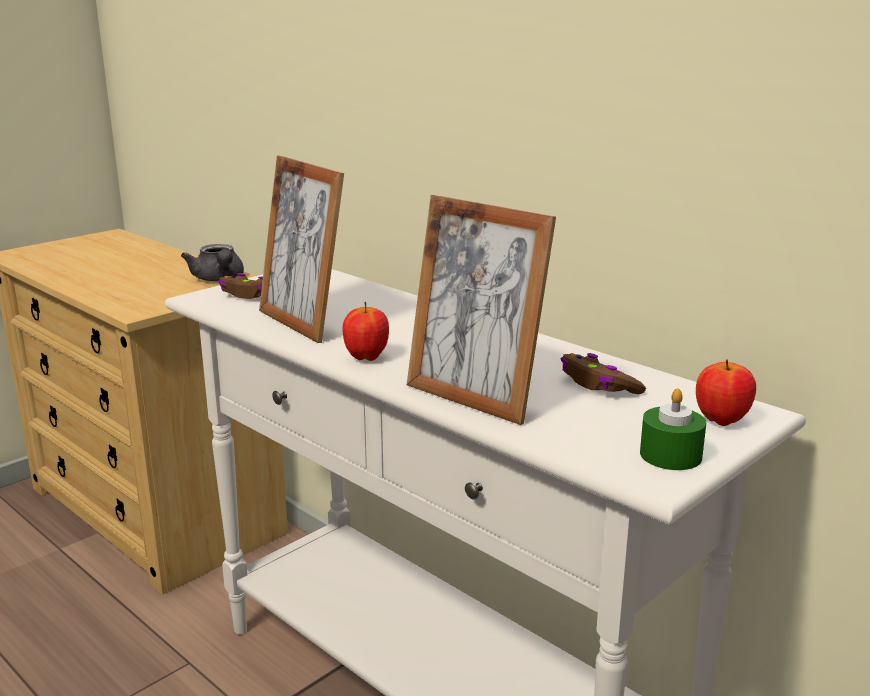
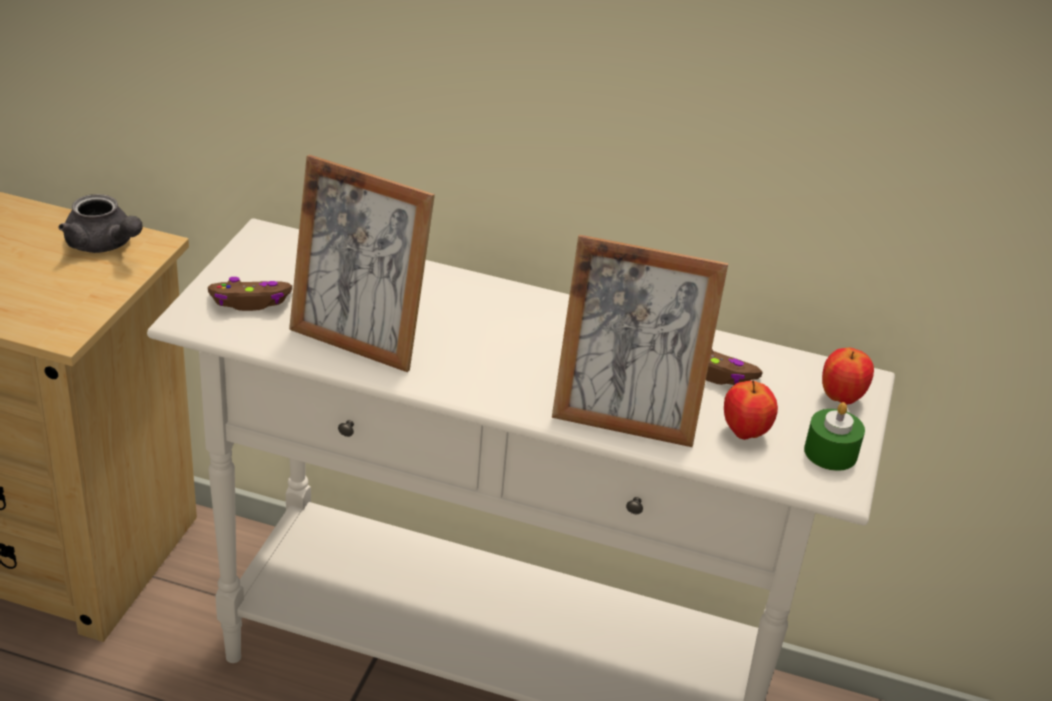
camera: 30 degrees left, 15 degrees up
(366, 358) = (476, 384): apple -> apple (745, 433)

